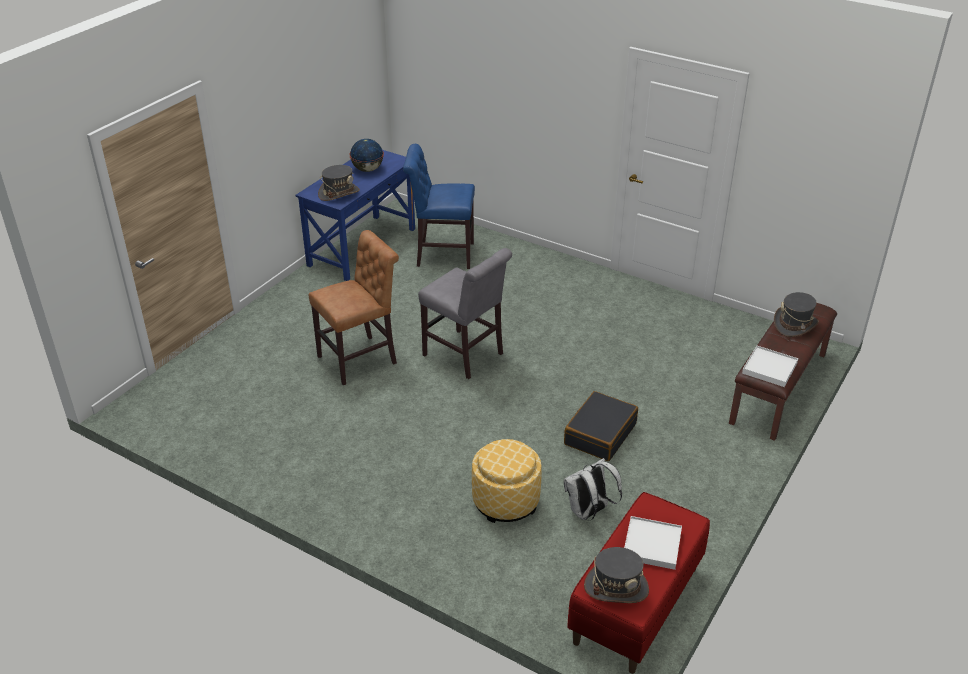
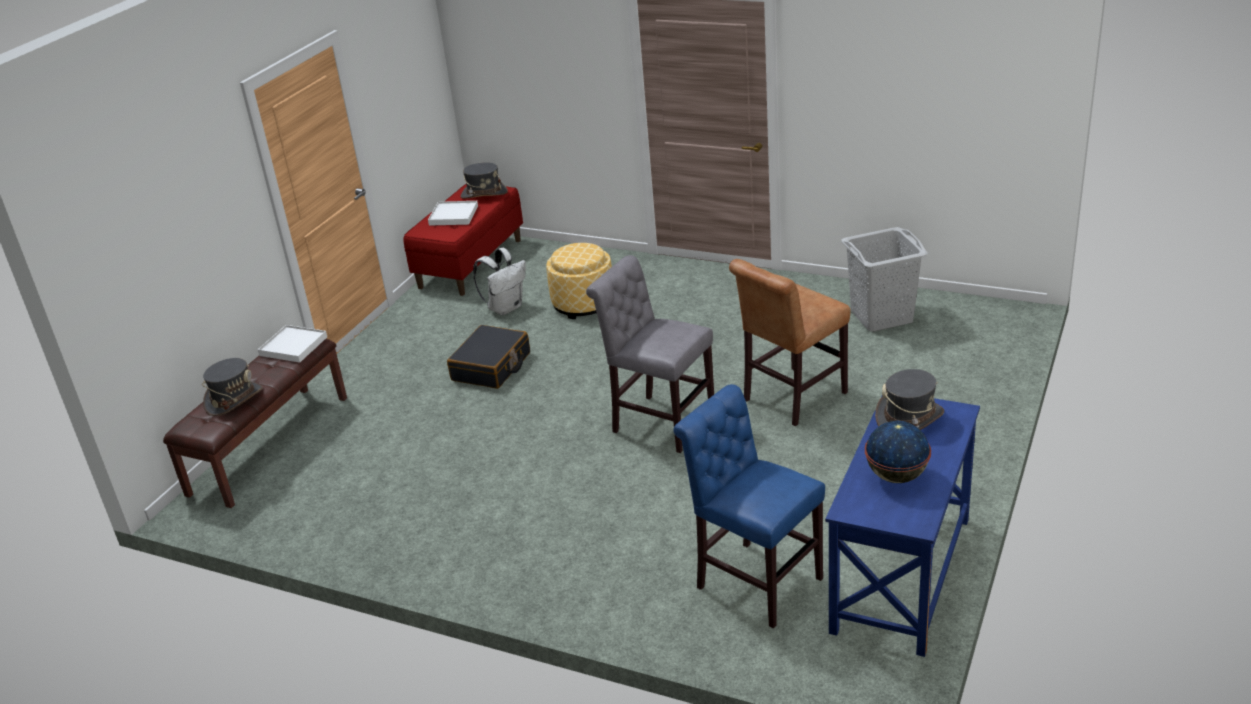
camera: 175 degrees right, 5 degrees down
(237, 425) = (882, 317): none -> grey laundry basket
(441, 255) = (754, 581): blue chair -> blue chair turned 135 degrees counterclockwise

